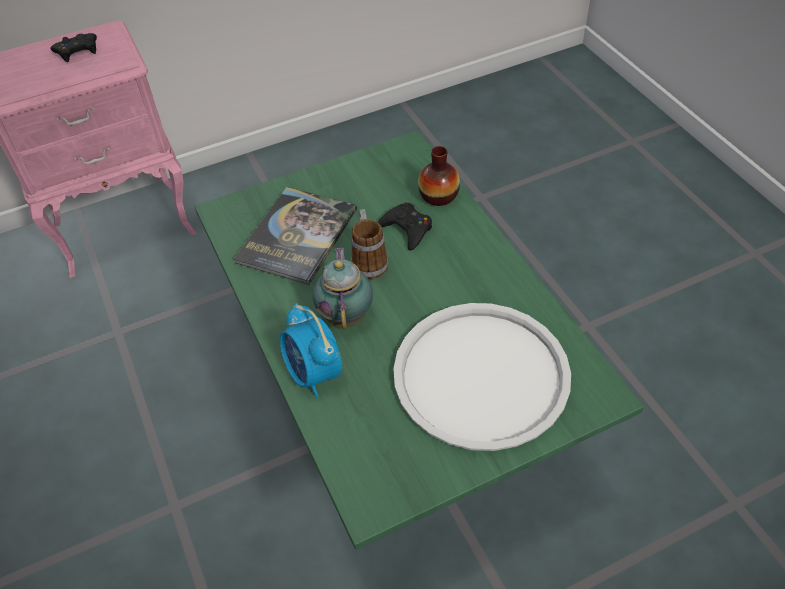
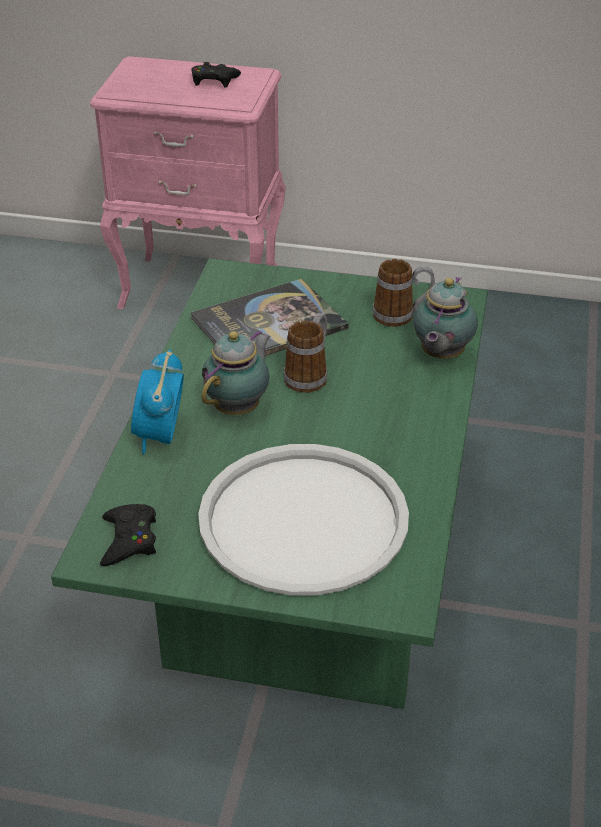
camera: 35 degrees right, 10 degrees down
(383, 179) = (401, 316): none -> mug
(407, 229) = (375, 368): black game controller -> black game controller (129, 540)
(438, 196) = (440, 355): vase -> teapot

